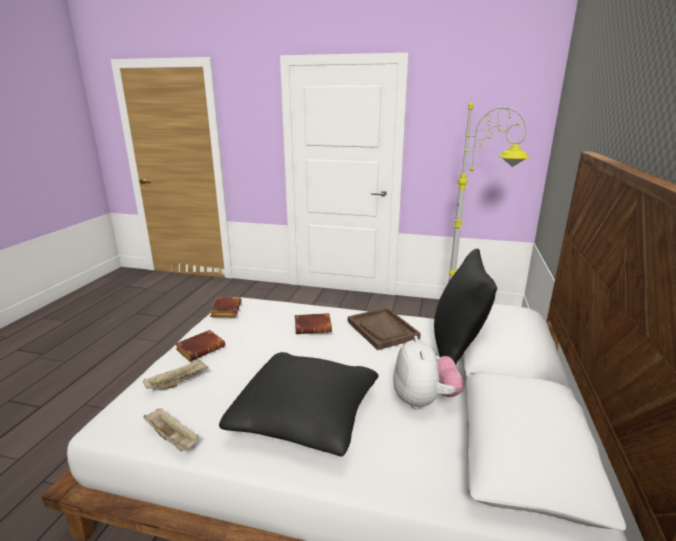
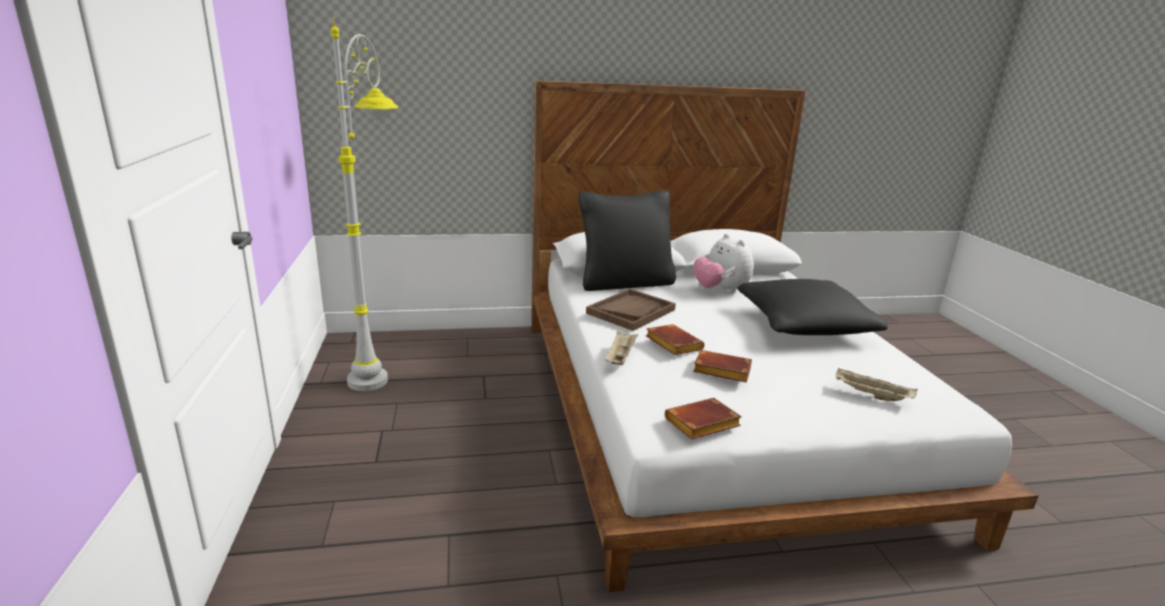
camera: 115 degrees left, 0 degrees up
(173, 439) = (914, 369): beige tray -> beige tray (620, 358)
(201, 348) = (805, 407): brown book -> brown book (720, 371)
(423, 400) = (720, 290): plush toy -> plush toy turned 90 degrees counterclockwise

